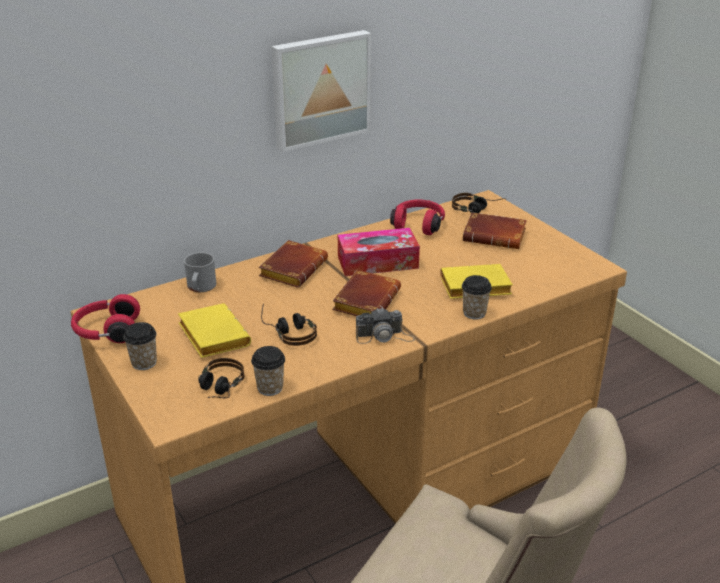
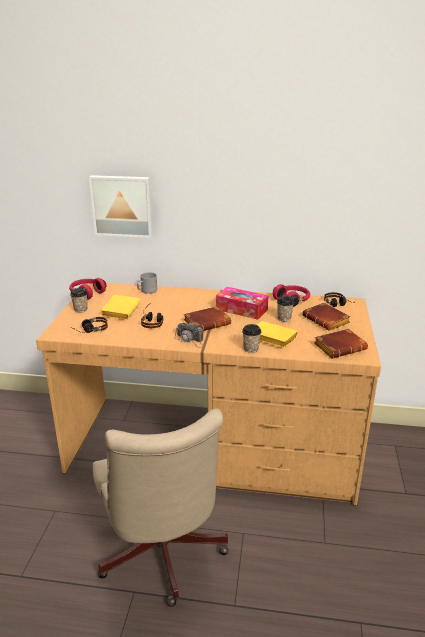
camera: 40 degrees right, 5 degrees down
(270, 388) = (108, 338): cup -> cup (284, 318)
(292, 268) = (197, 298): brown book -> brown book (340, 347)
(320, 89) = (240, 200): picture -> picture (122, 206)

